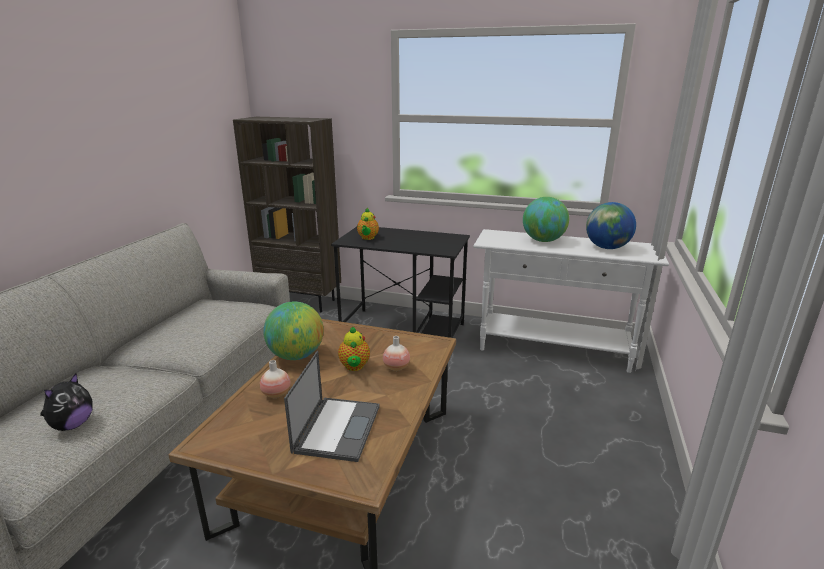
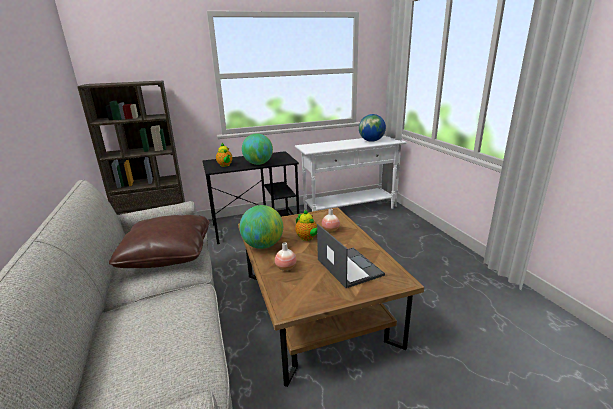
camera: 35 degrees left, 0 degrees up
(72, 425) = (177, 344): plush toy -> none
(202, 328) = (168, 254): none -> brown pillow
(543, 240) = (337, 144): globe -> globe (258, 164)

